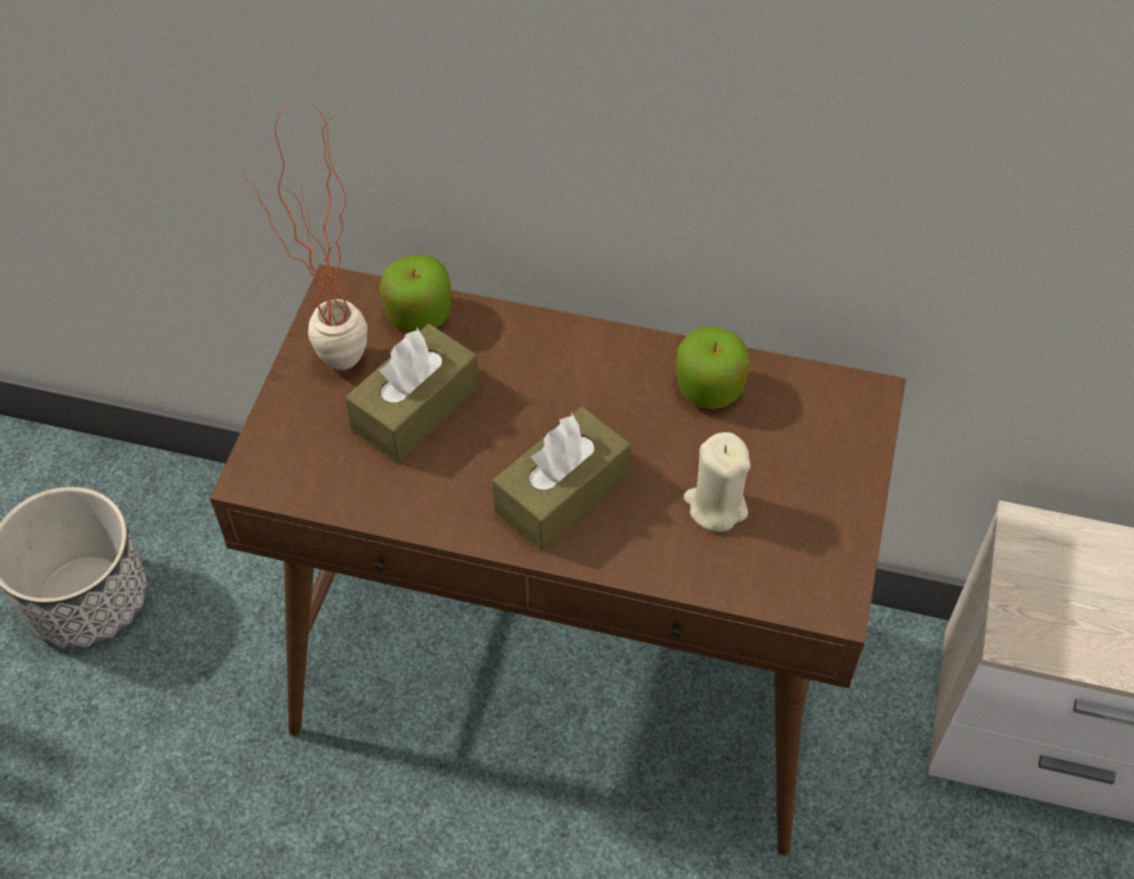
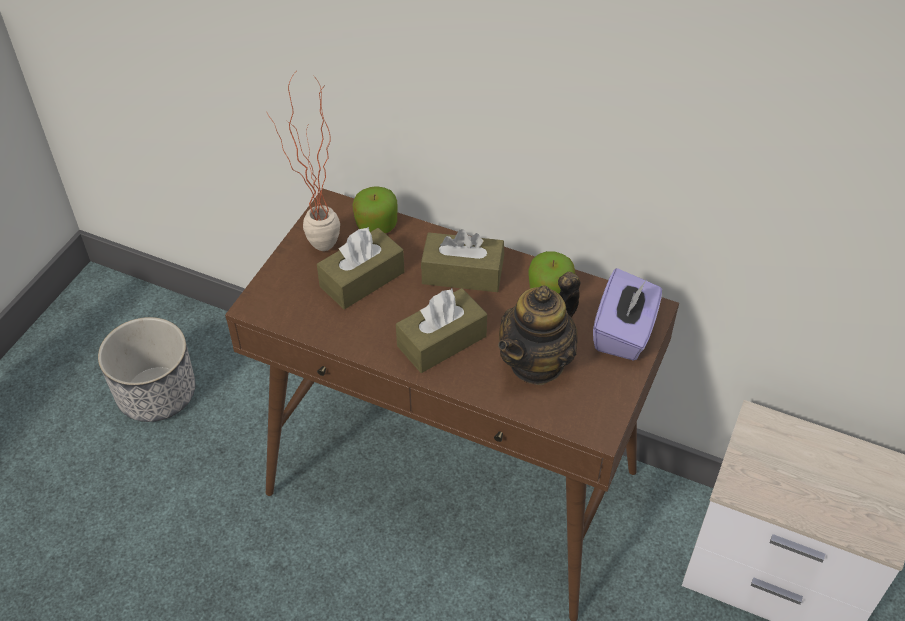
camera: 10 degrees right, 5 degrees down
(569, 377) = (462, 273): none -> brown tissue box
(715, 506) = (537, 362): beige candle -> teapot
(835, 438) = (624, 332): none -> purple tissue box

